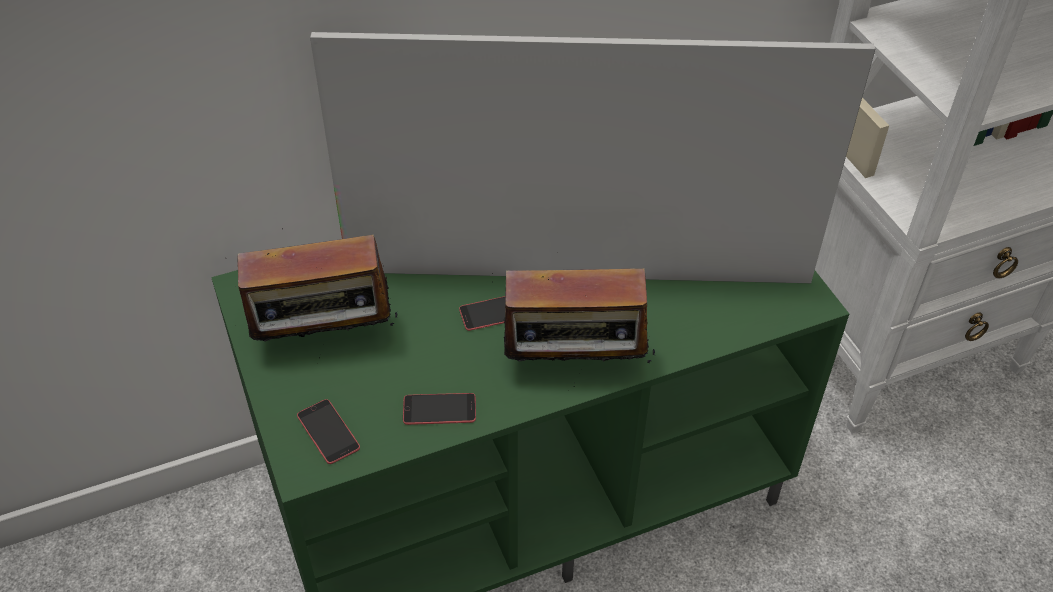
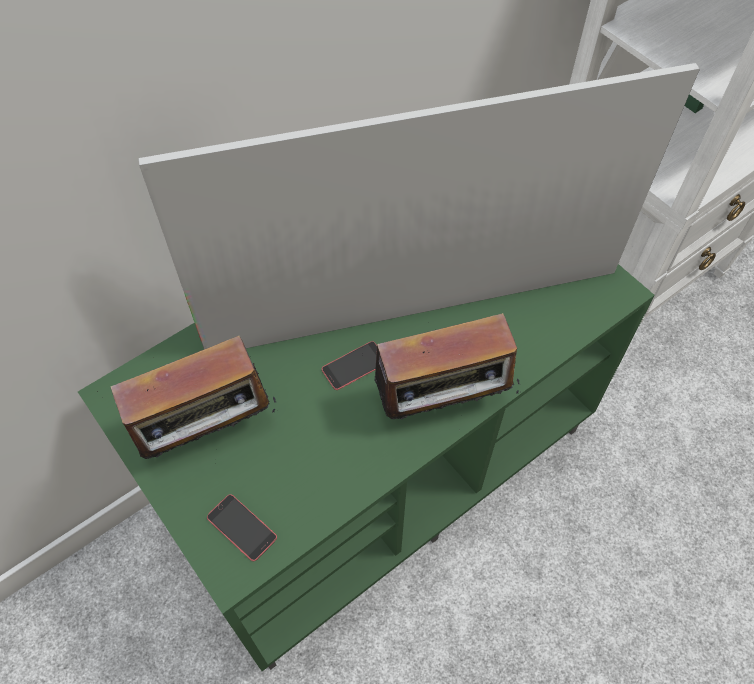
camera: 15 degrees left, 10 degrees up
(439, 409) = (337, 477): phone -> none

